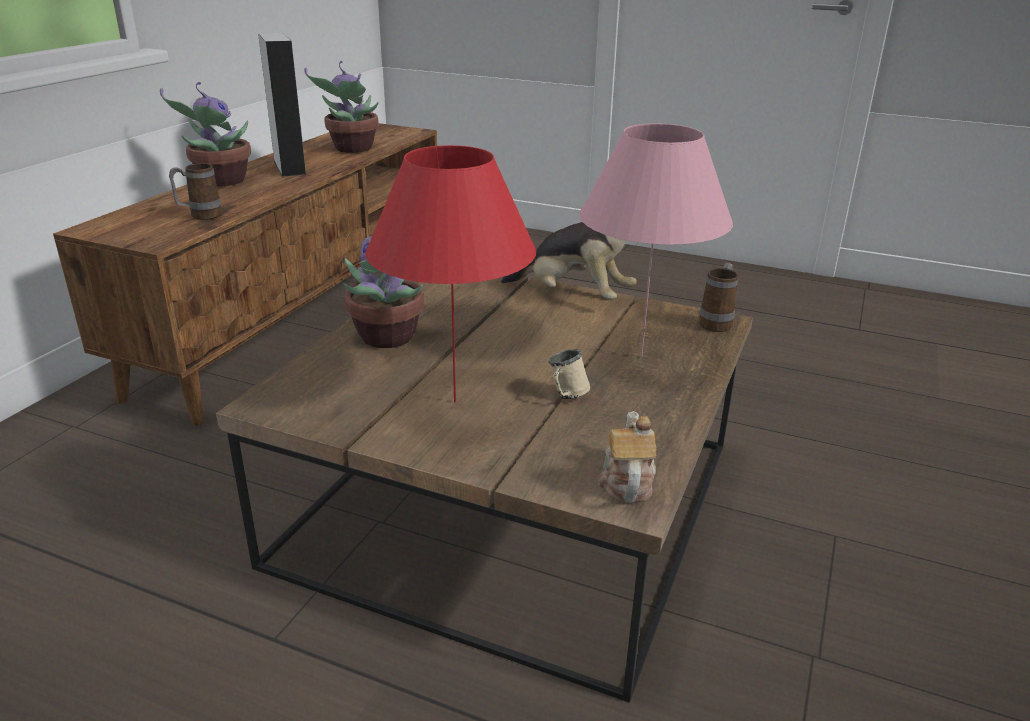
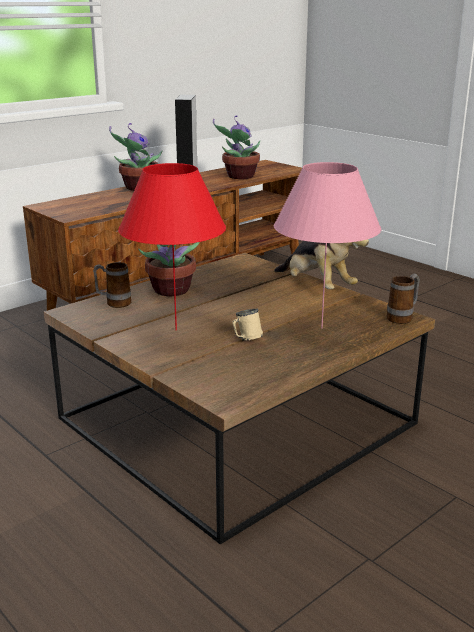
camera: 25 degrees right, 5 degrees down
(200, 216) = (107, 205): mug -> mug (113, 303)
(626, 481) = (234, 388): teapot -> none

